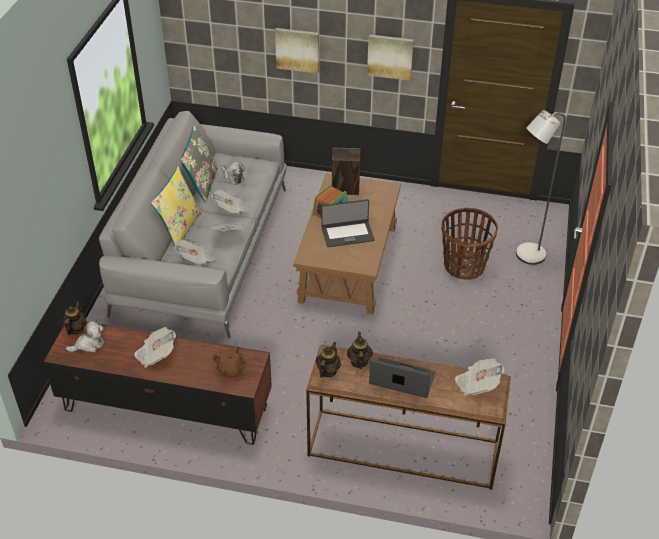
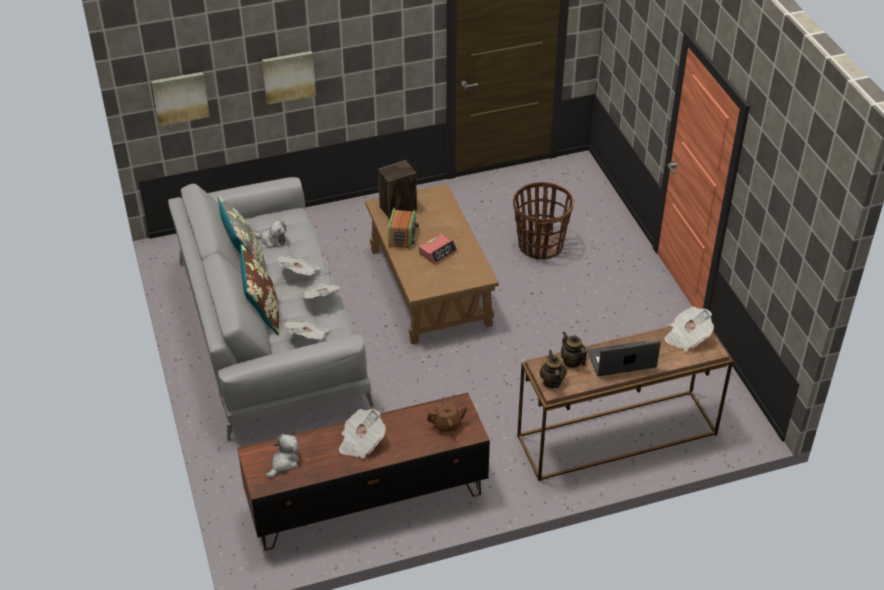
camera: 30 degrees left, 0 degrees up
(75, 329) = (255, 454): teapot -> none
(180, 228) = (262, 313): yellow pillow -> brown pillow
(347, 234) = (438, 252): laptop -> alarm clock
(390, 56) = (392, 53): picture -> picture (180, 98)
(525, 256) = (587, 214): grey floor lamp -> none

